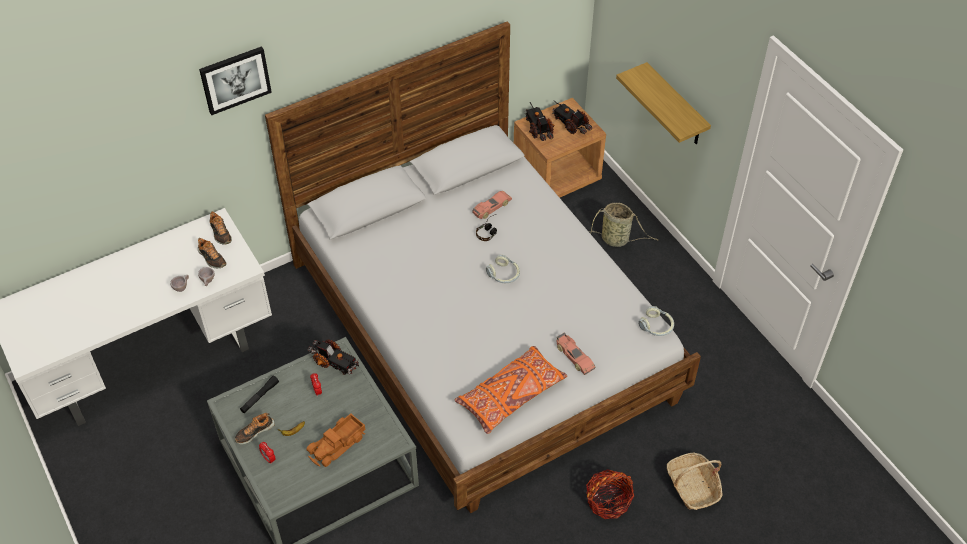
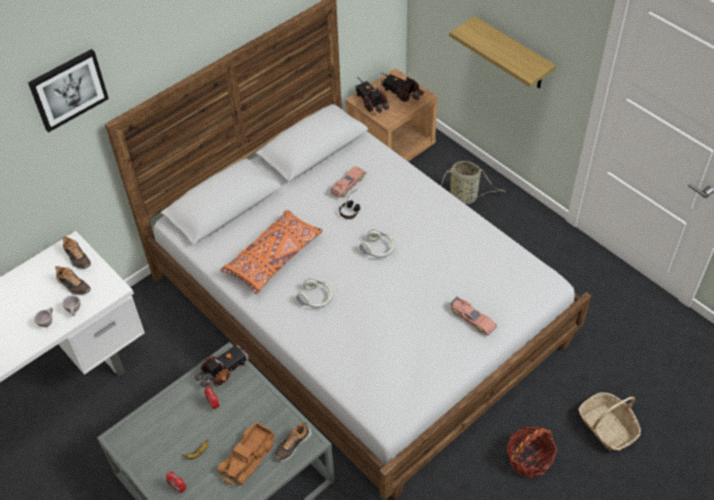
camera: 10 degrees left, 0 degrees up
(254, 431) = (156, 461): shoe -> shoe (292, 444)
(259, 397) = (153, 422): black flashlight -> none
(334, 362) = (224, 371): toy truck -> toy truck turned 60 degrees counterclockwise
(511, 395) = (419, 371): orange pillow -> orange pillow (273, 258)
(656, 326) = (544, 273): headphones -> headphones (316, 298)

